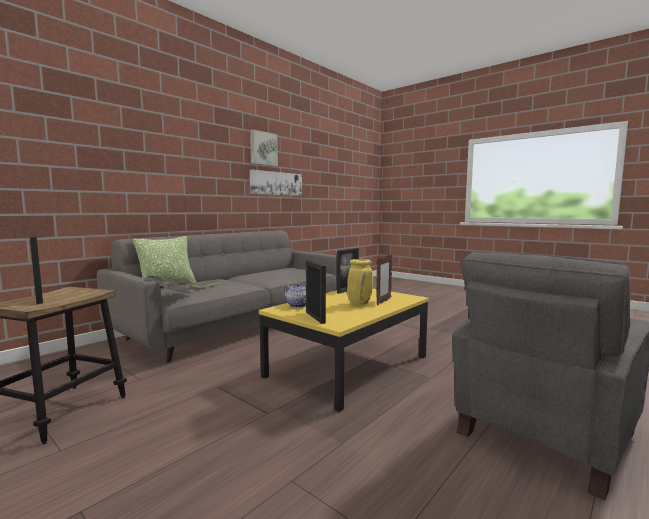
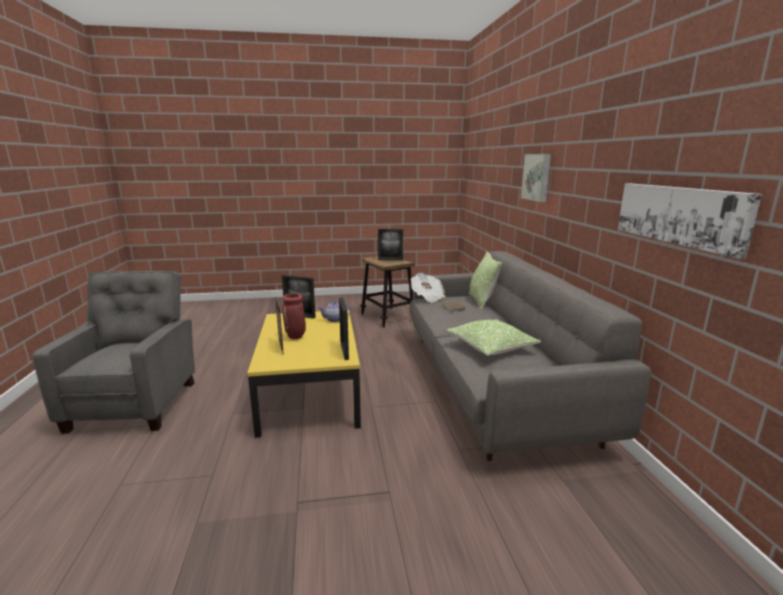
camera: 130 degrees right, 10 degrees up
(263, 148) = (665, 135): picture -> picture (537, 177)
(276, 273) = (491, 347): none -> pillow
(359, 304) = (296, 337): yellow vase -> red vase

